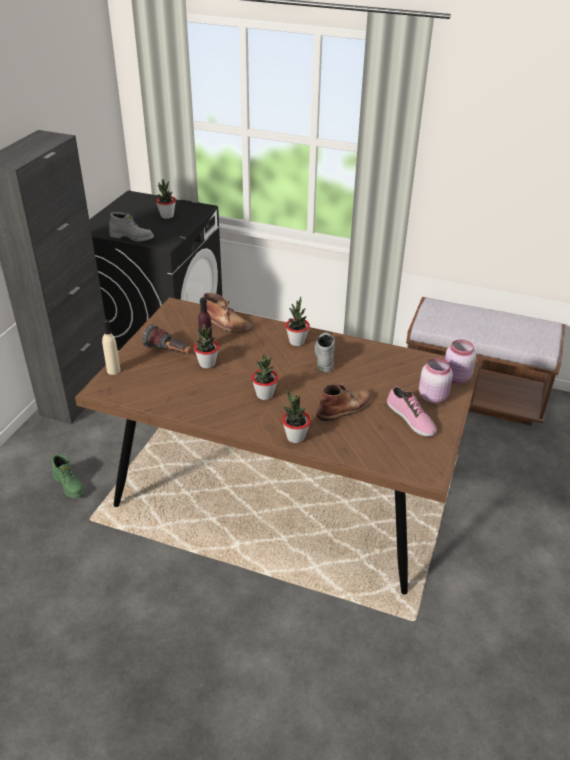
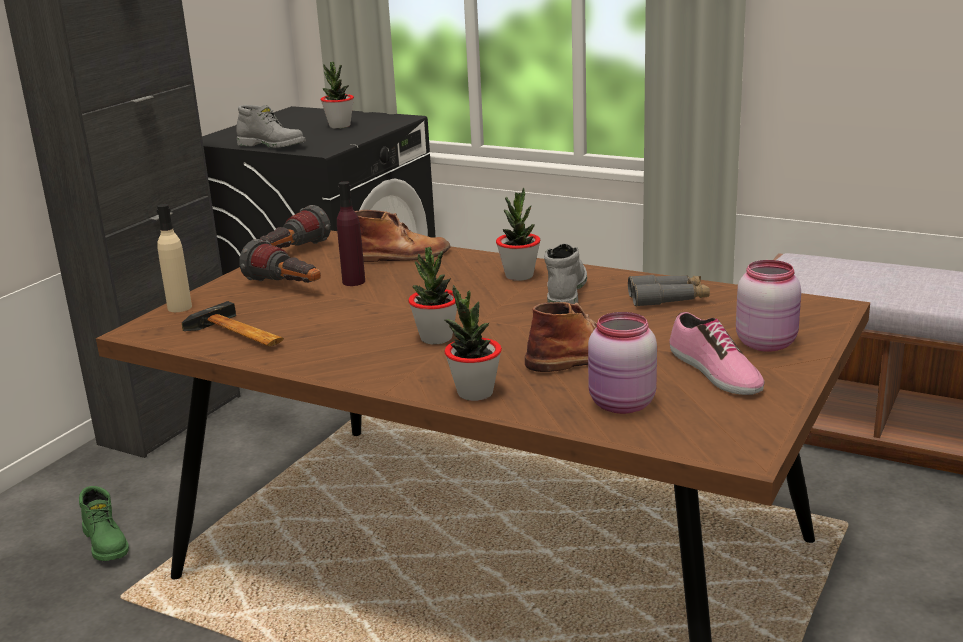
camera: 10 degrees right, 15 degrees down
(156, 394) = (238, 335): none -> hammer
(162, 321) = (292, 253): none -> flashlight
(207, 364) = (346, 301): potted plant -> none
(226, 323) = (400, 255): brown boot -> brown boot turned 45 degrees counterclockwise
(379, 361) = (668, 299): none -> grey binoculars
(456, 378) = (818, 320): pink jar -> pink jar (621, 405)

